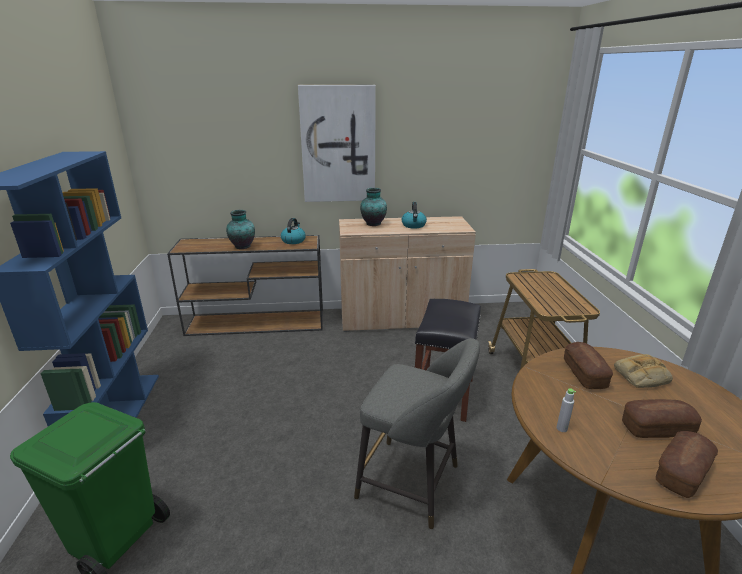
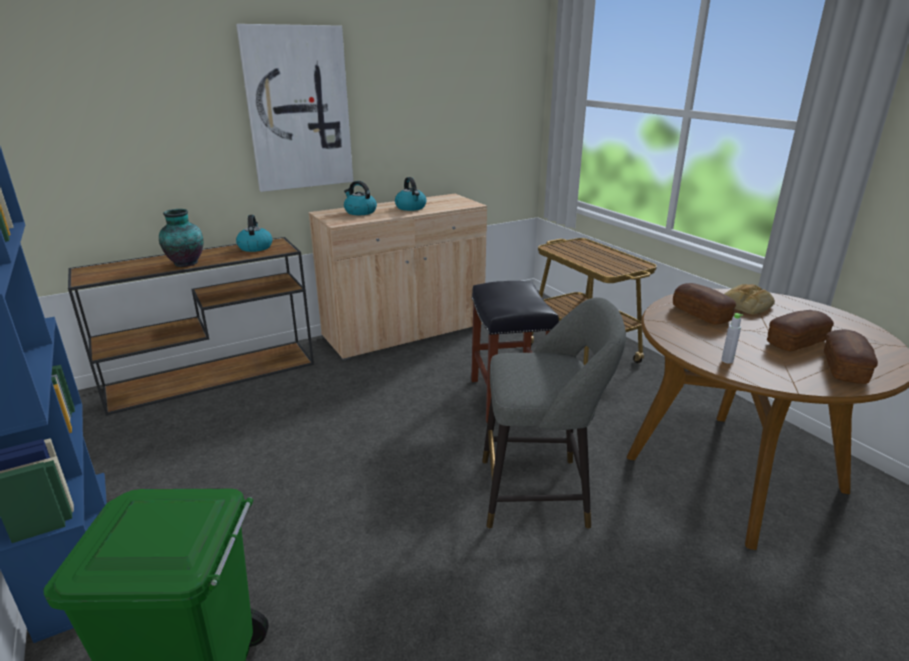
camera: 25 degrees left, 0 degrees up
(373, 224) = (360, 212): vase -> kettle

